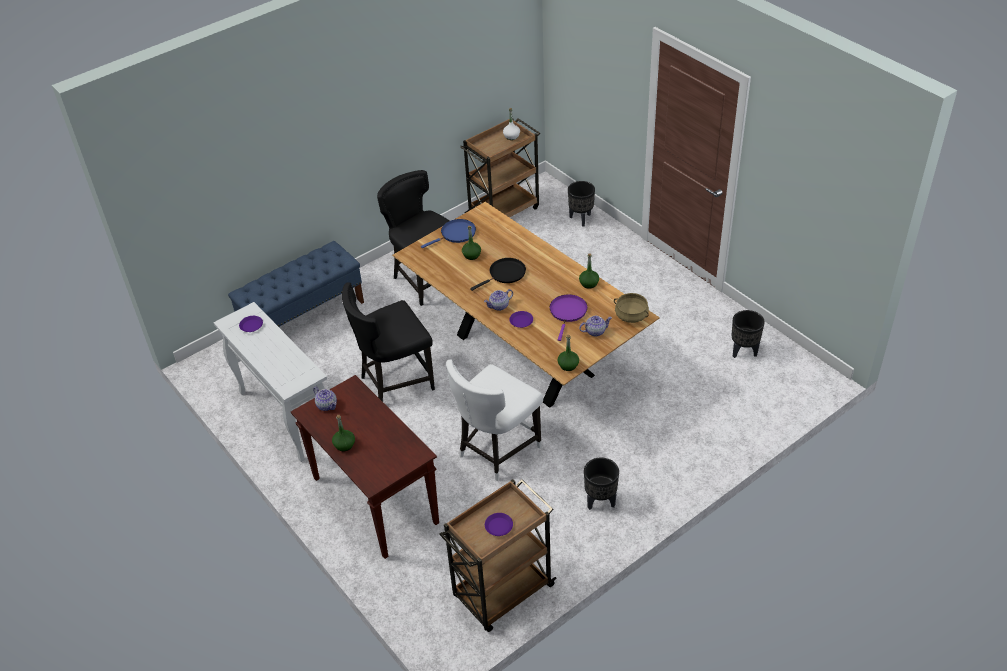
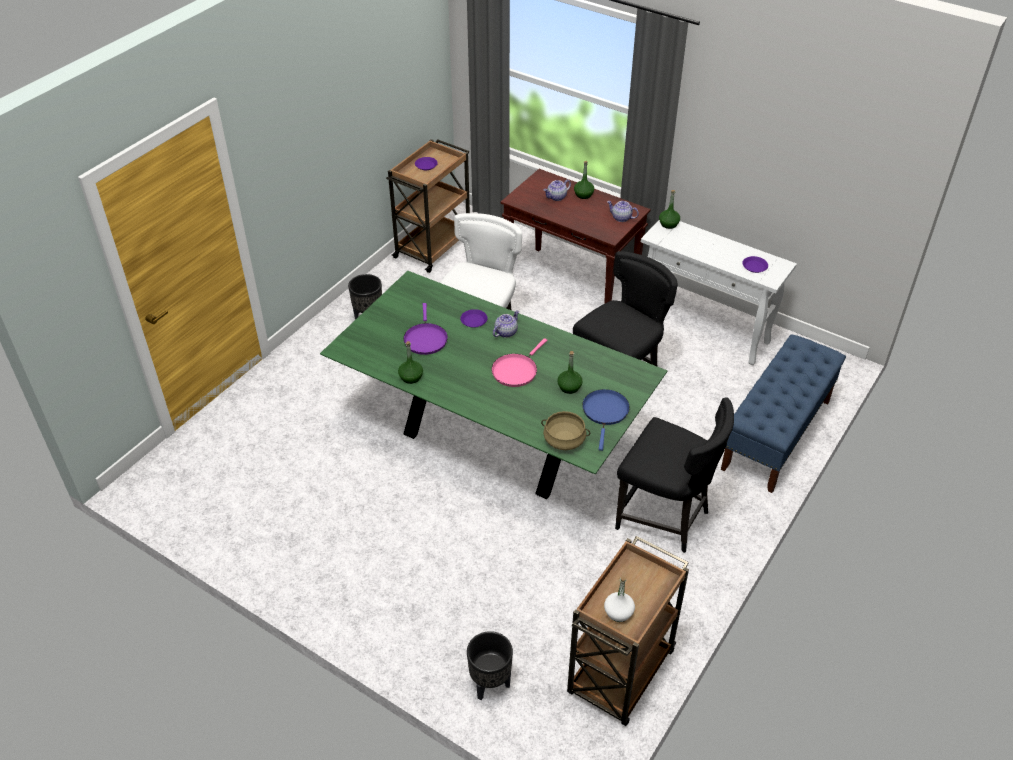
camera: 160 degrees right, 0 degrees up
(456, 234) = (605, 412): blue frying pan -> blue frying pan turned 150 degrees clockwise
(505, 274) = (516, 370): black frying pan -> pink frying pan
(523, 354) = (493, 442): brown dining table -> green dining table
(568, 365) = (408, 287): green bottle -> green bottle (668, 224)
(595, 331) = (388, 324): teapot -> teapot (556, 197)
(631, 316) = (352, 348): beige cooking pot -> beige cooking pot (564, 440)
(744, 352) = (228, 499): black planter -> none

